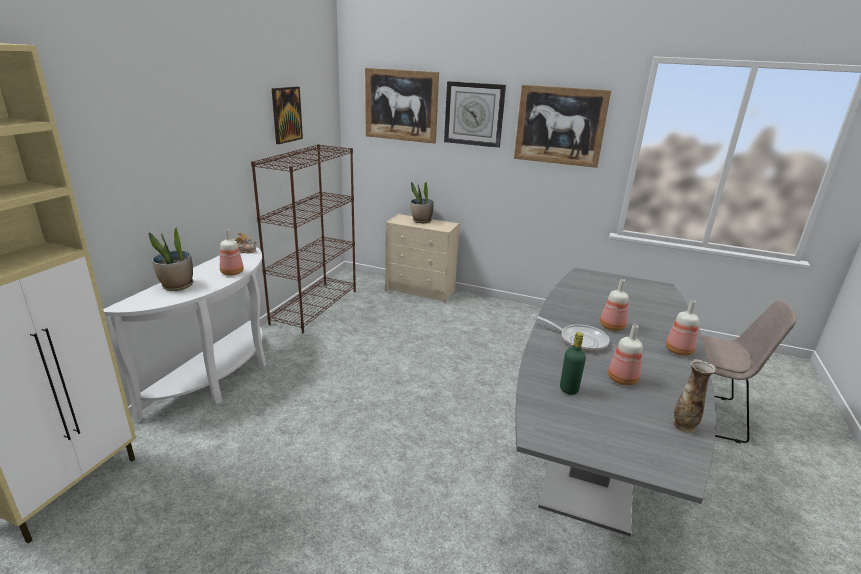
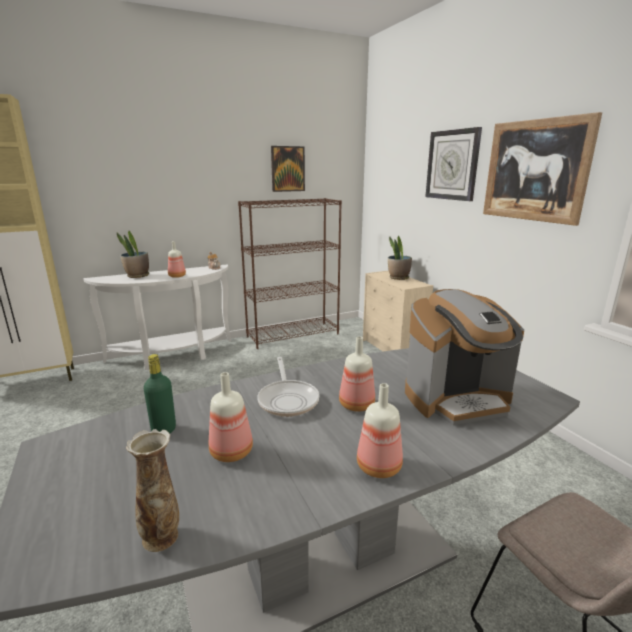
camera: 45 degrees right, 5 degrees down
(401, 105) = (399, 163): picture -> none
(638, 303) = (457, 399): none -> coffee machine

